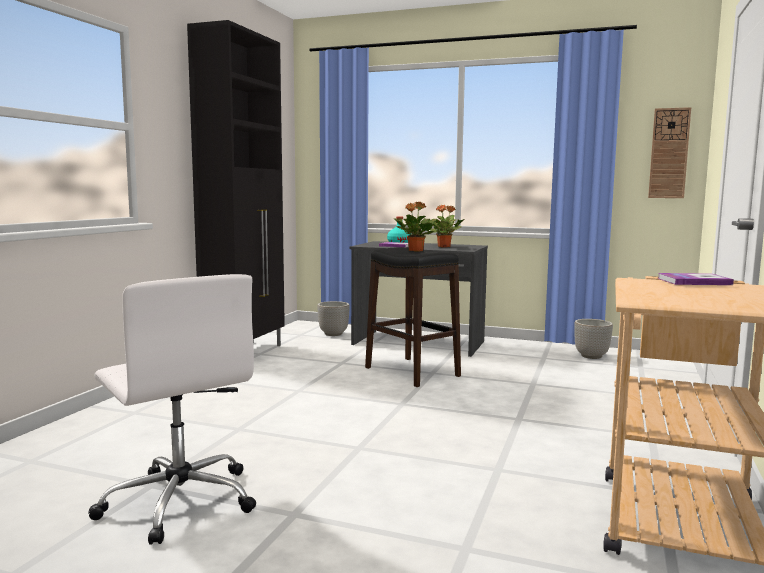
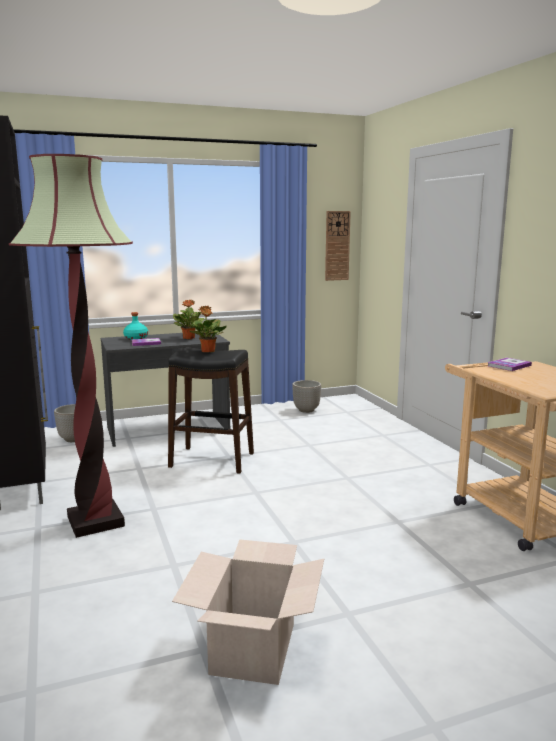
camera: 40 degrees left, 5 degrees up
(179, 501) = (254, 649): white office chair -> cardboard box
(245, 386) = (95, 521): none -> floor lamp

